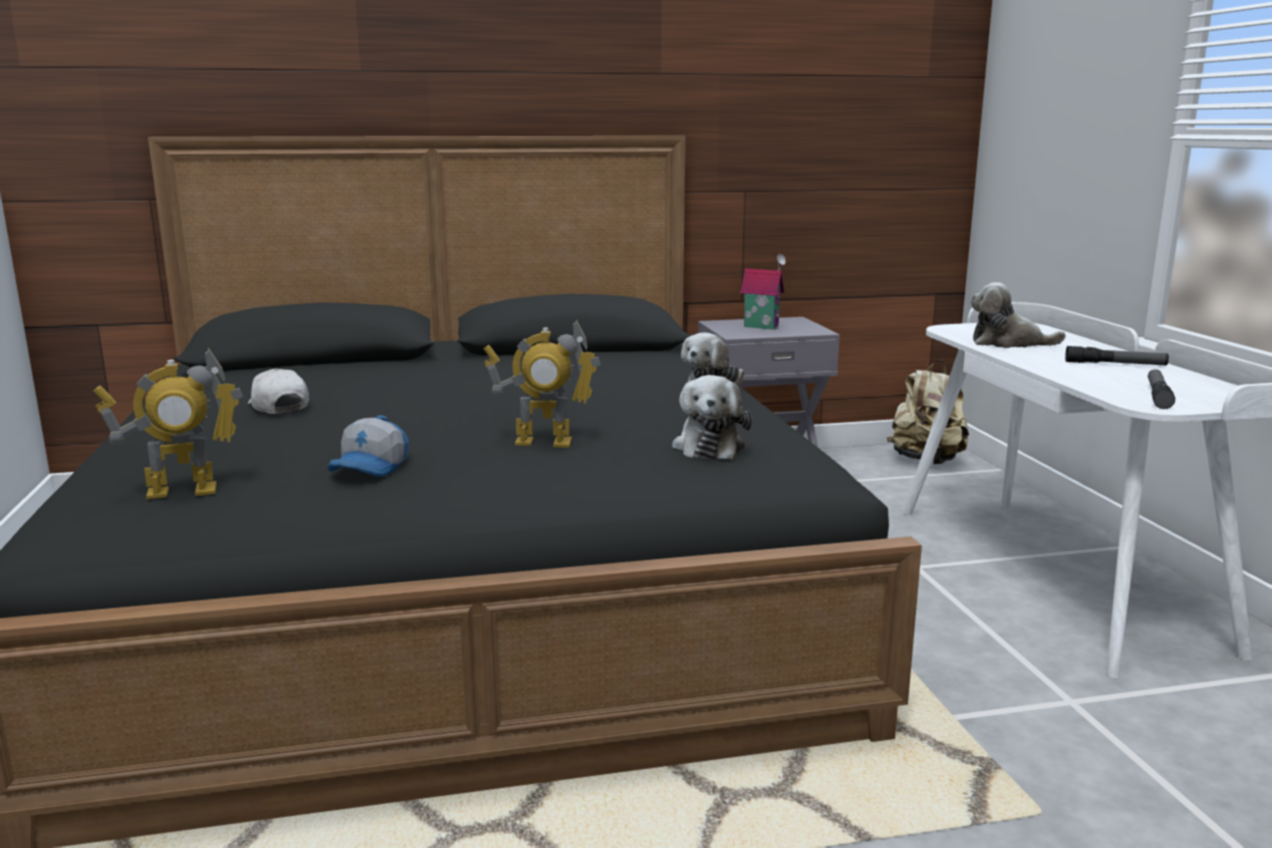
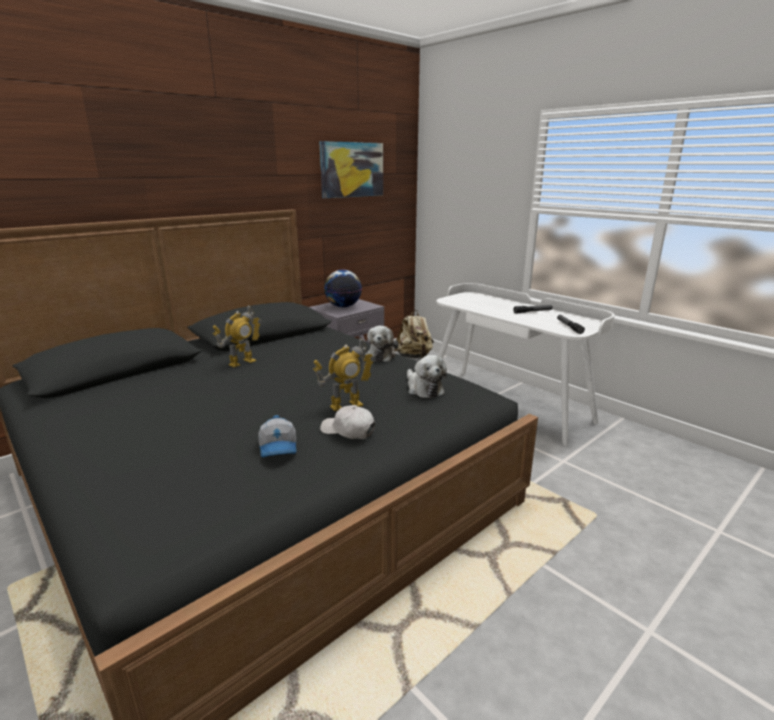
camera: 30 degrees left, 5 degrees up
(182, 491) = (184, 499): toy robot -> toy robot (242, 362)
(278, 406) = (153, 416): white cap -> white cap (348, 430)
(762, 326) = (343, 306): toy house -> globe
(820, 66) = (352, 169): none -> picture
(1008, 343) = (480, 306): plush toy -> none

